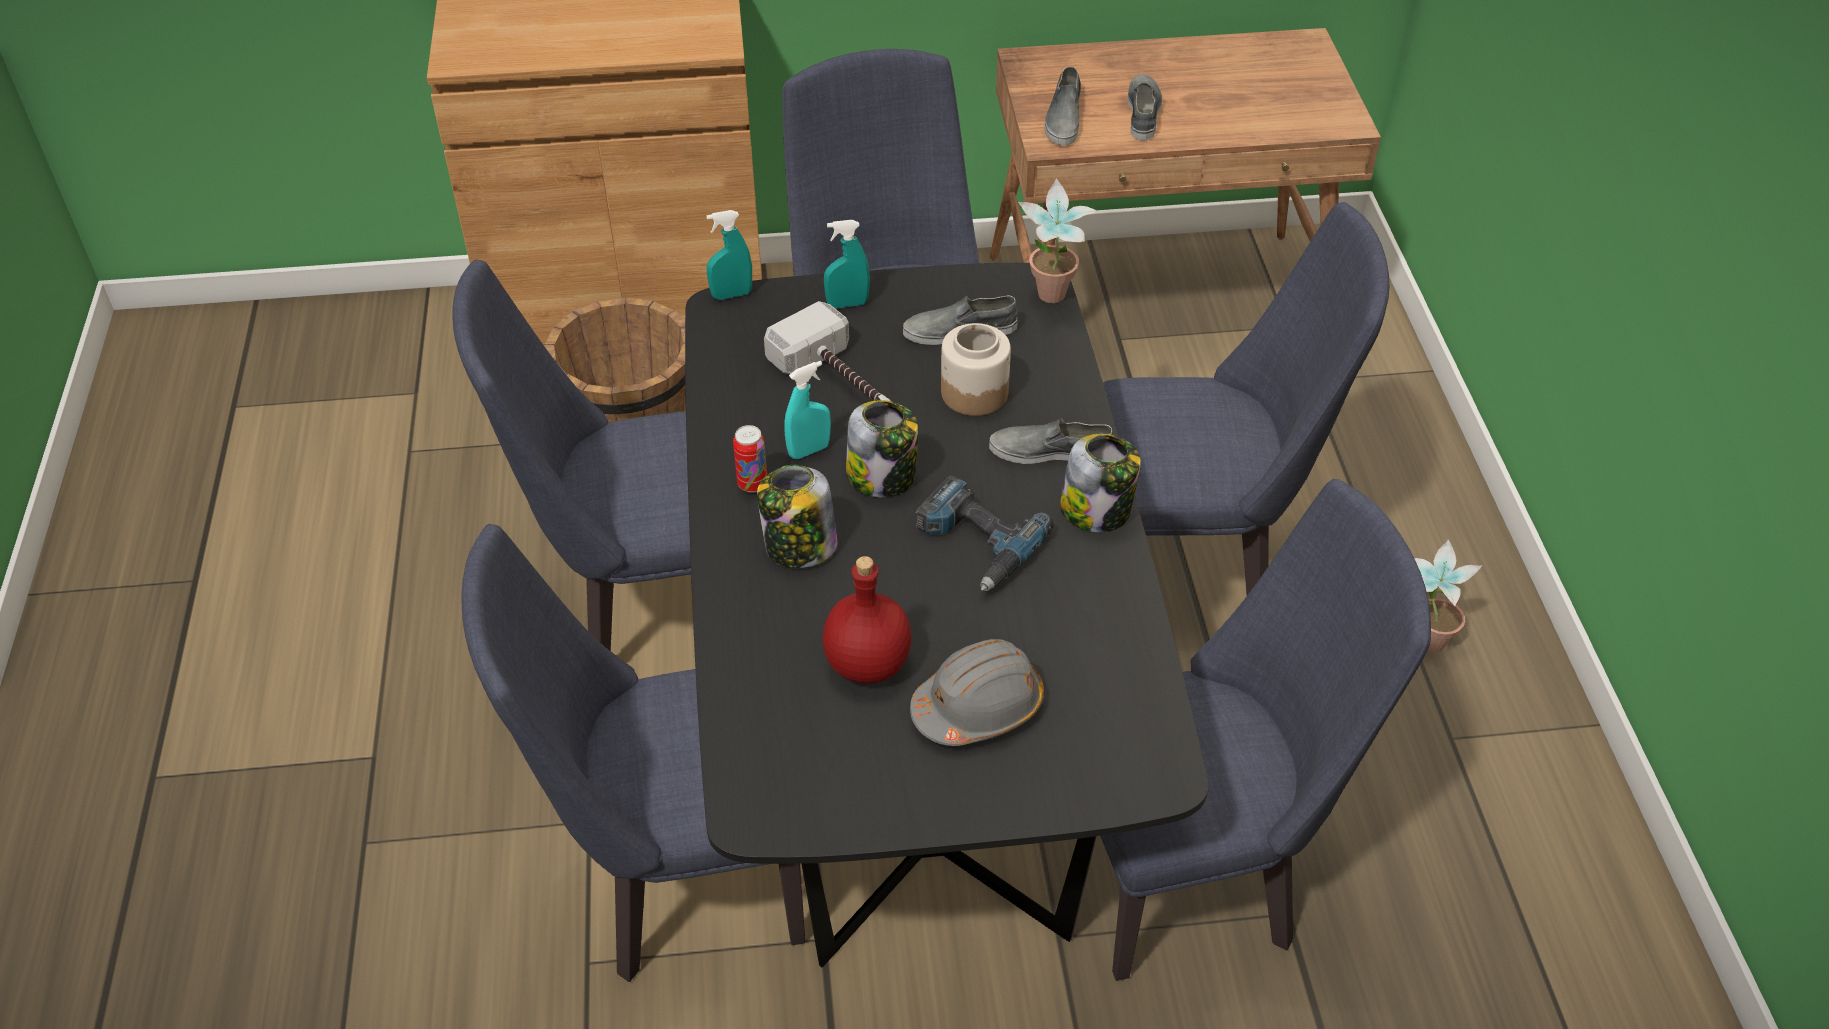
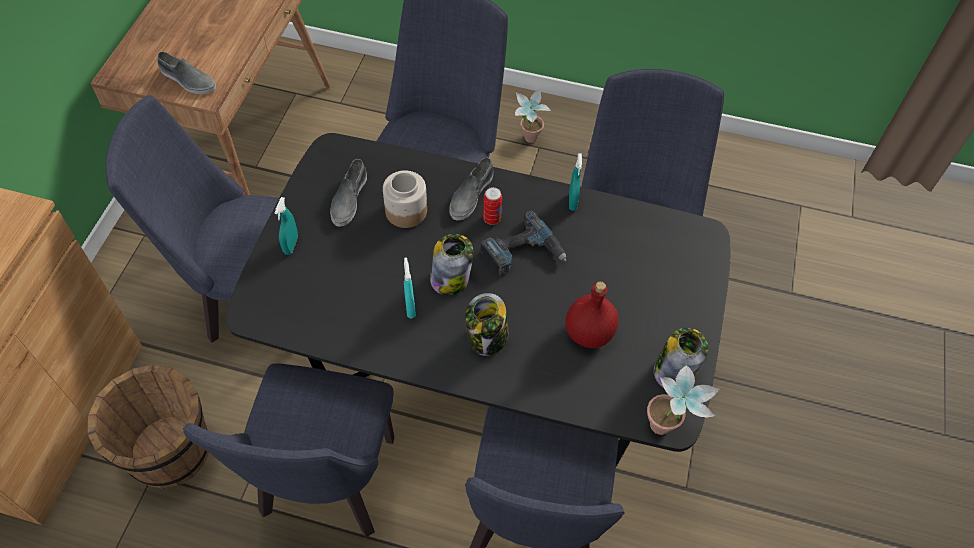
camera: 70 degrees left, 10 degrees up
(731, 295) = (242, 303): turquoise spray bottle -> turquoise spray bottle (572, 201)
(752, 484) = (423, 345): can -> can (492, 219)
(840, 381) = (358, 272): hammer -> none
(978, 707) = (637, 293): grey hard hat -> none
(1051, 301) = (350, 148): potted plant -> potted plant (667, 428)
(1097, 511) = (524, 192): jar -> jar (674, 371)
(1143, 112) = (210, 43): grey shoe -> none

